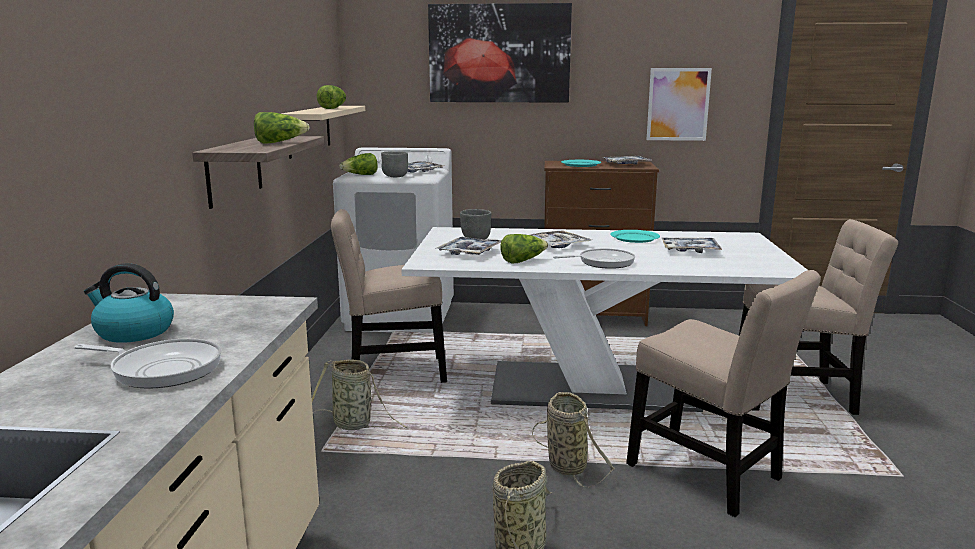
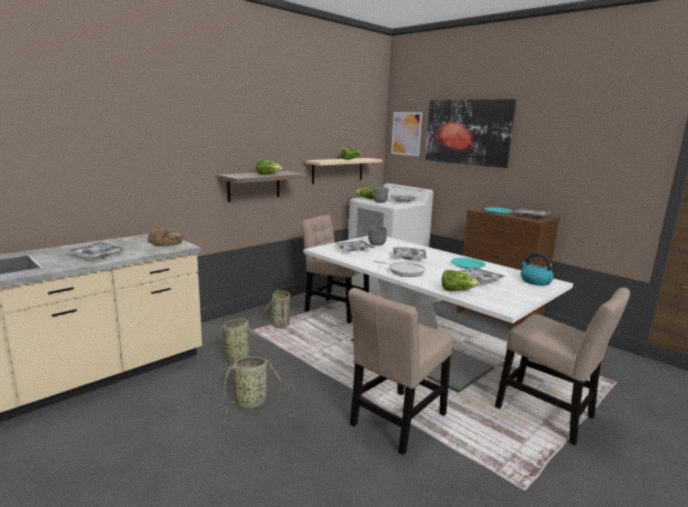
camera: 40 degrees right, 0 degrees up
(133, 332) = (123, 243): kettle -> kettle (535, 281)
(162, 369) = (96, 255): frying pan -> tray
(222, 306) = (166, 242): none -> bread
(523, 261) = (366, 260): lettuce -> lettuce (456, 290)
(565, 465) = (334, 381): basket -> basket (238, 358)
(678, 104) = (587, 177): picture -> picture (406, 133)
(709, 475) = (396, 422): beige chair -> beige chair turned 45 degrees clockwise

